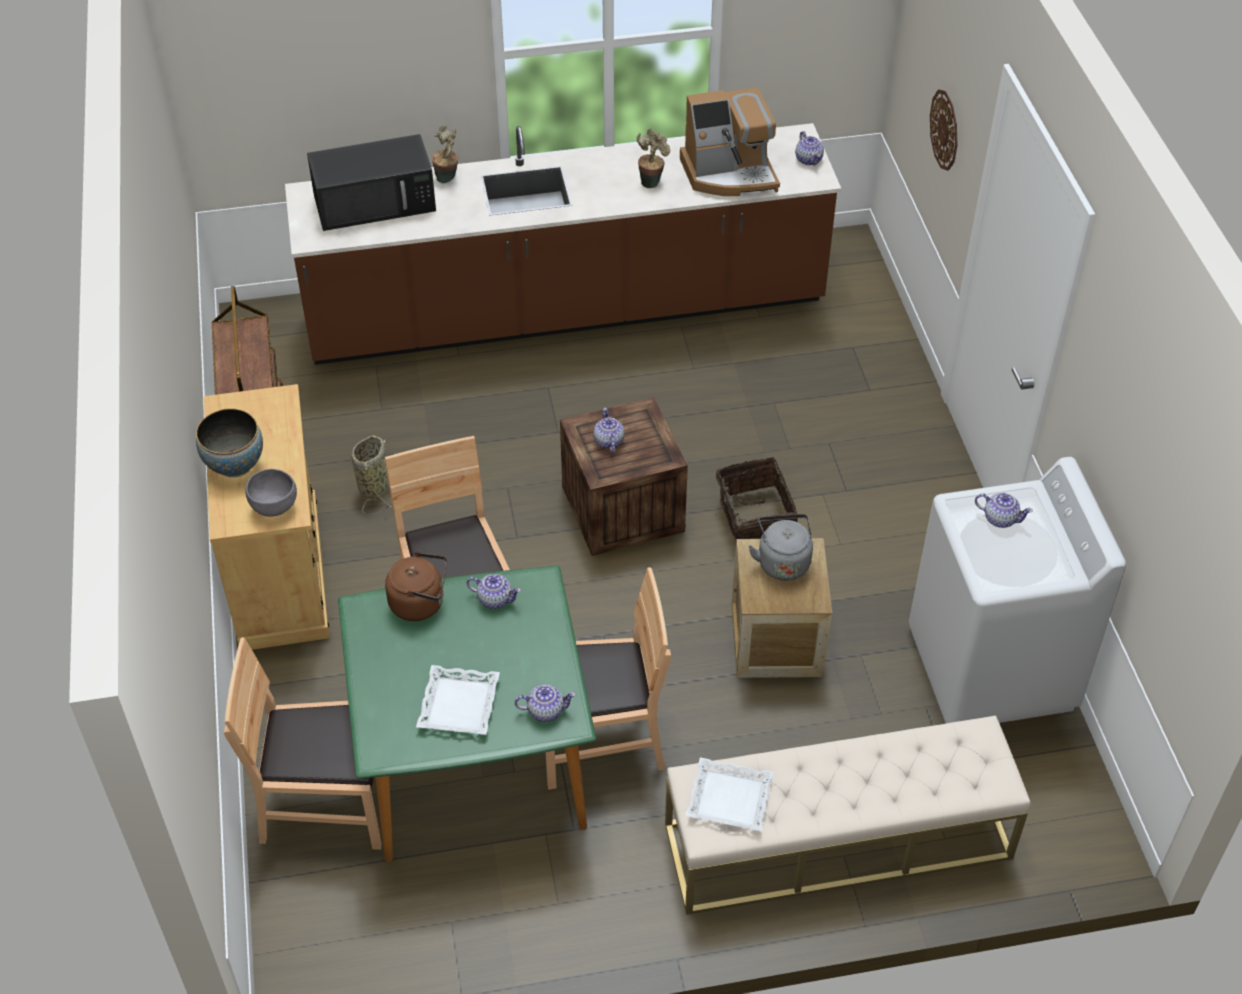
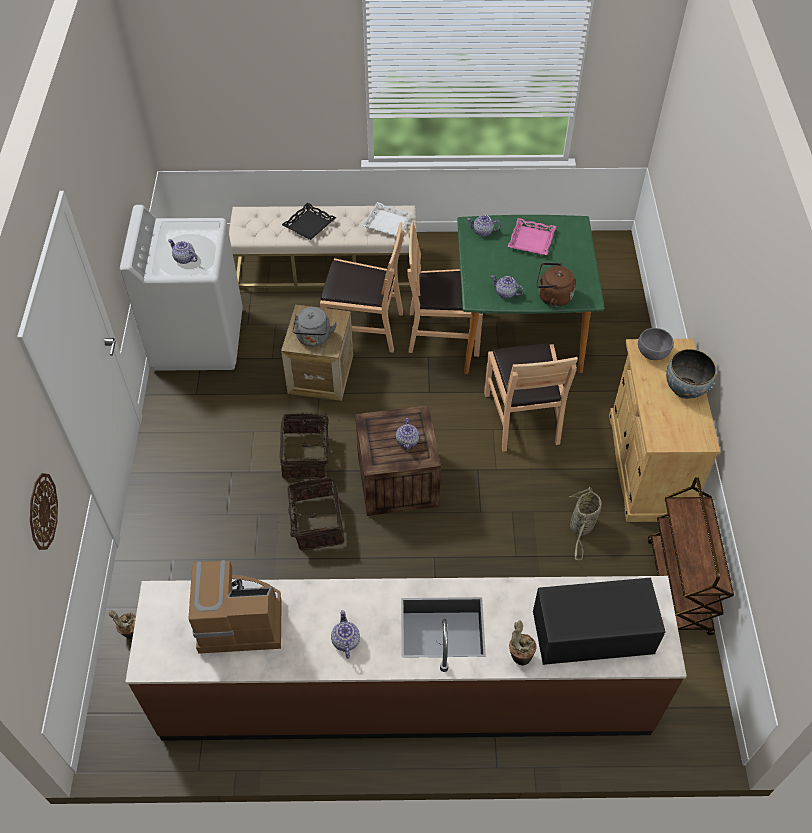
camera: 170 degrees left, 5 degrees up
(326, 802) = (604, 320): brown chair -> brown chair (364, 327)
(458, 705) = (532, 240): white tray -> pink tray
(651, 181) = (318, 618): potted plant -> potted plant (130, 633)
(713, 447) = (316, 523): none -> basket
(808, 159) = (154, 625): teapot -> teapot (345, 641)
(870, 773) = (309, 225): none -> black tray

